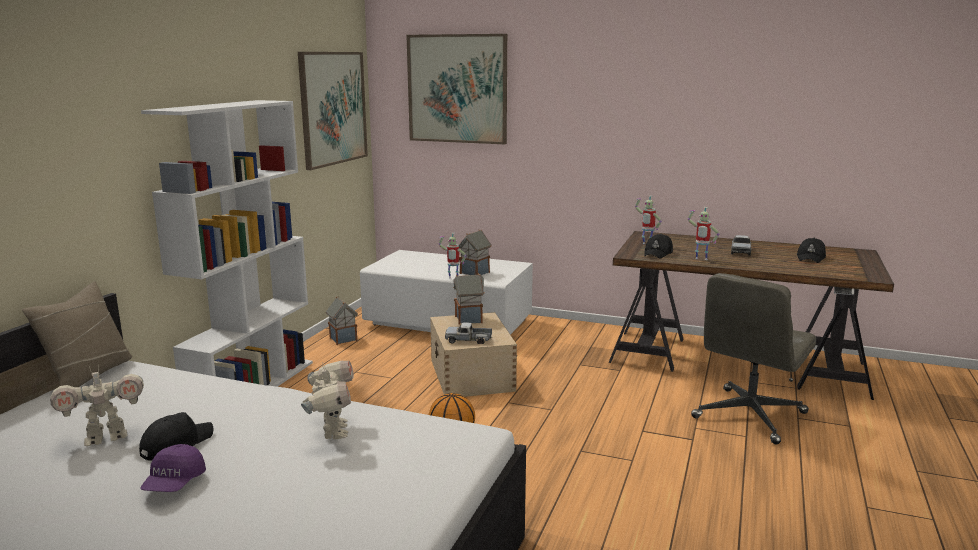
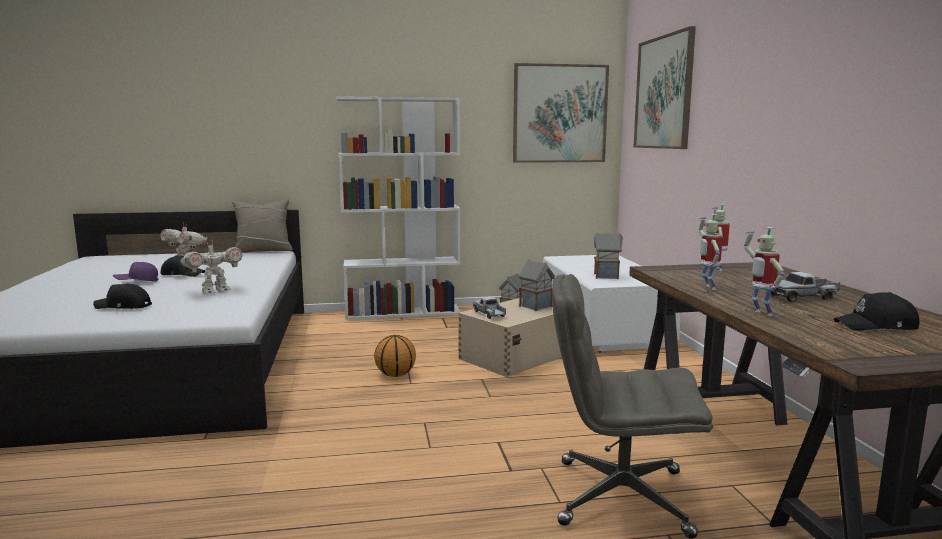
camera: 60 degrees right, 5 degrees down
(453, 278) = (576, 274): toy robot -> toy robot (760, 313)
(658, 253) = (689, 275): black cap -> black cap (123, 306)

